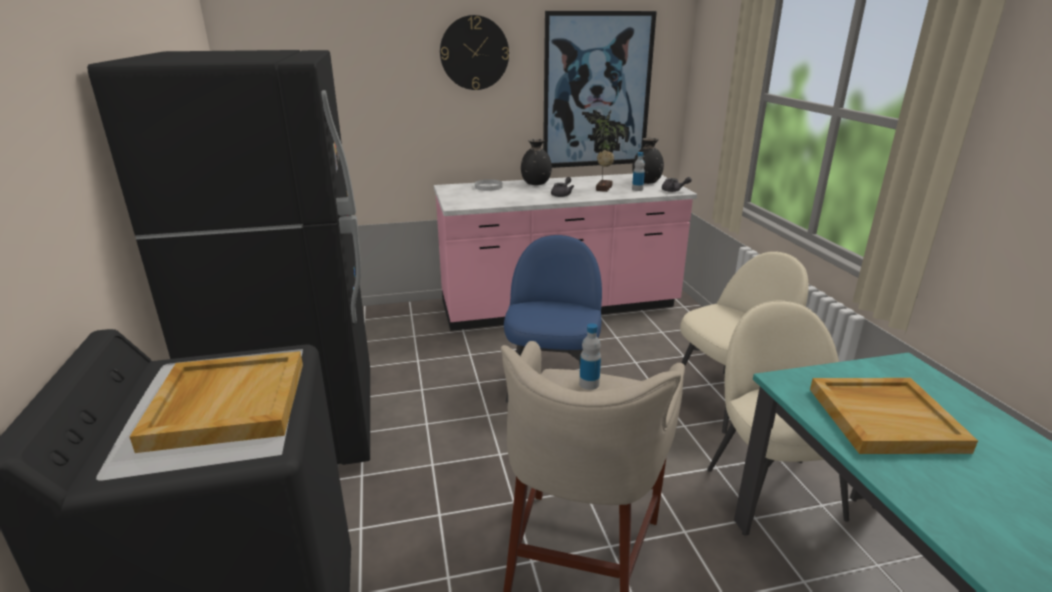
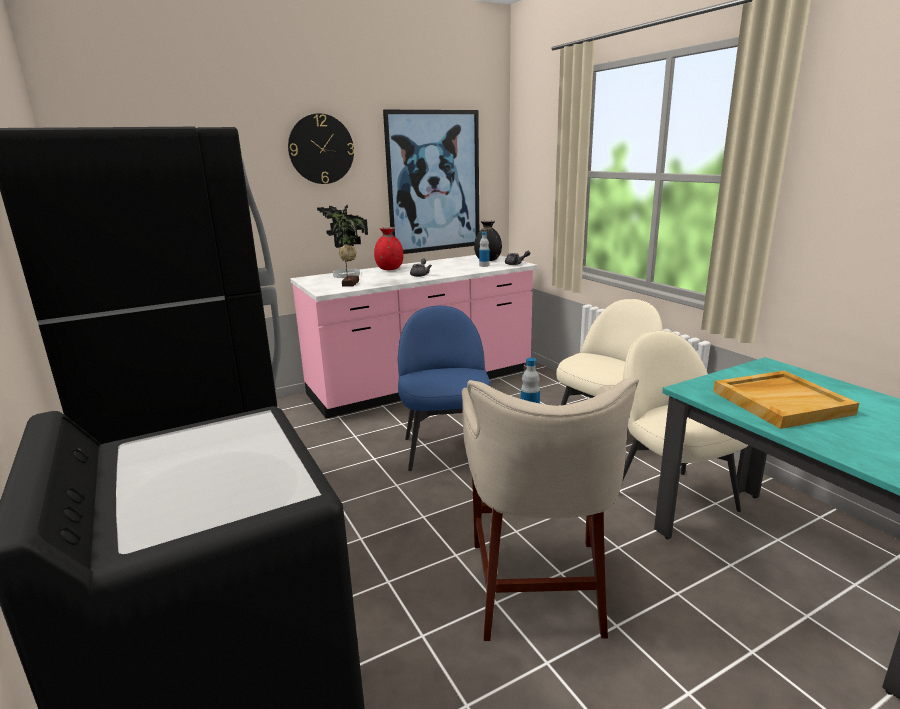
camera: 15 degrees left, 5 degrees down
(227, 403) = (224, 464): beige tray -> none
(536, 183) = (390, 269): black vase -> red vase
(602, 188) = (452, 267): potted plant -> potted plant (348, 284)

